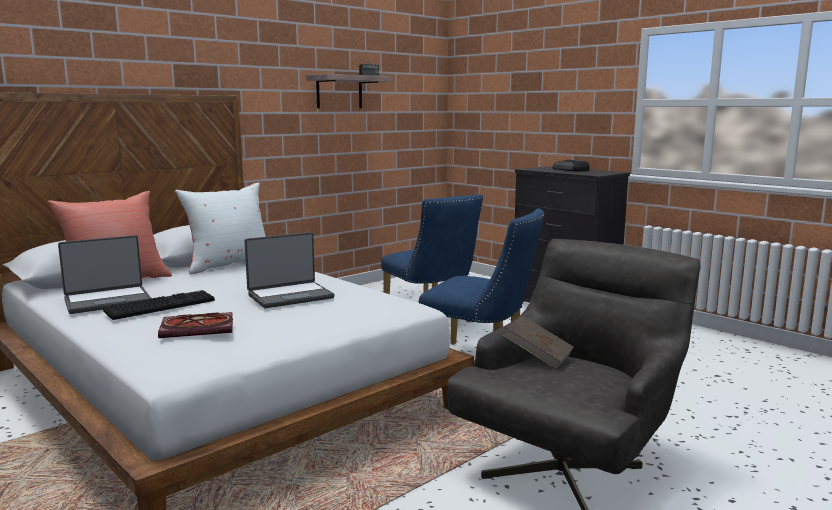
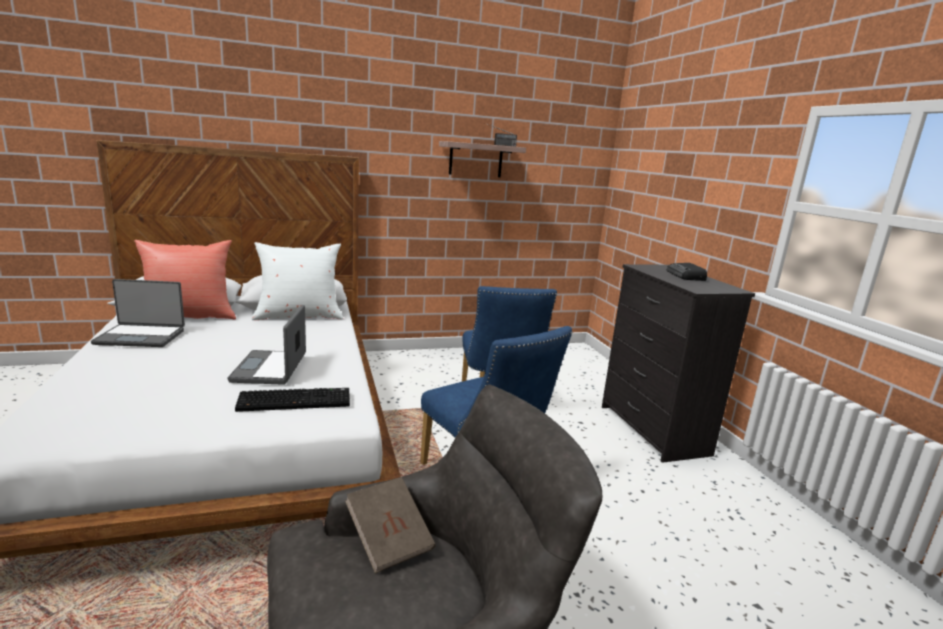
camera: 25 degrees right, 5 degrees up
(161, 306) = (158, 353): keyboard -> keyboard (296, 400)
(199, 328) = (125, 391): book -> none
(290, 296) = (271, 368): laptop -> laptop turned 90 degrees clockwise

